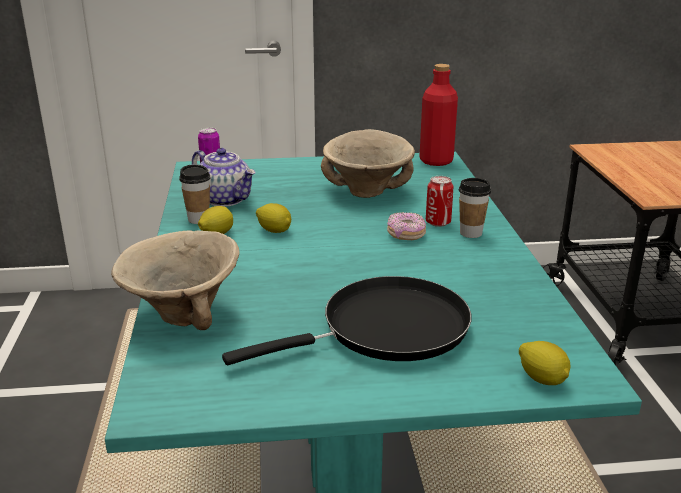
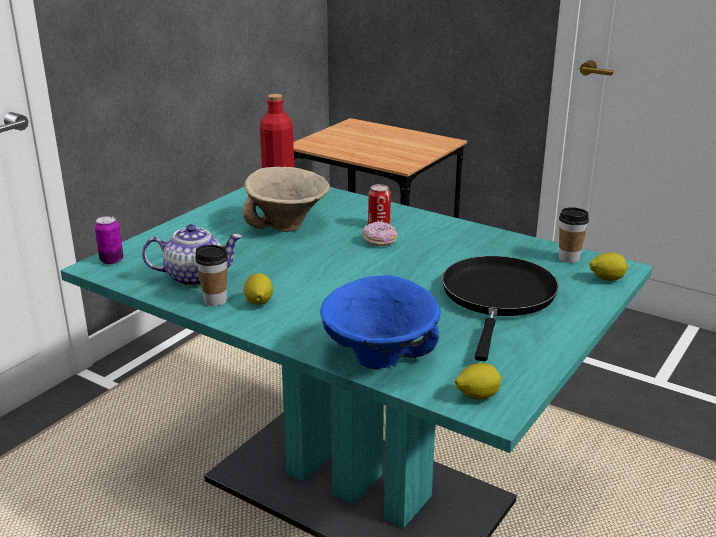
camera: 50 degrees left, 0 degrees up
(180, 317) = (378, 361): beige bowl -> blue bowl
(274, 231) = (293, 280): lemon -> lemon (477, 396)
(471, 233) = (411, 223): cup -> cup (569, 258)

